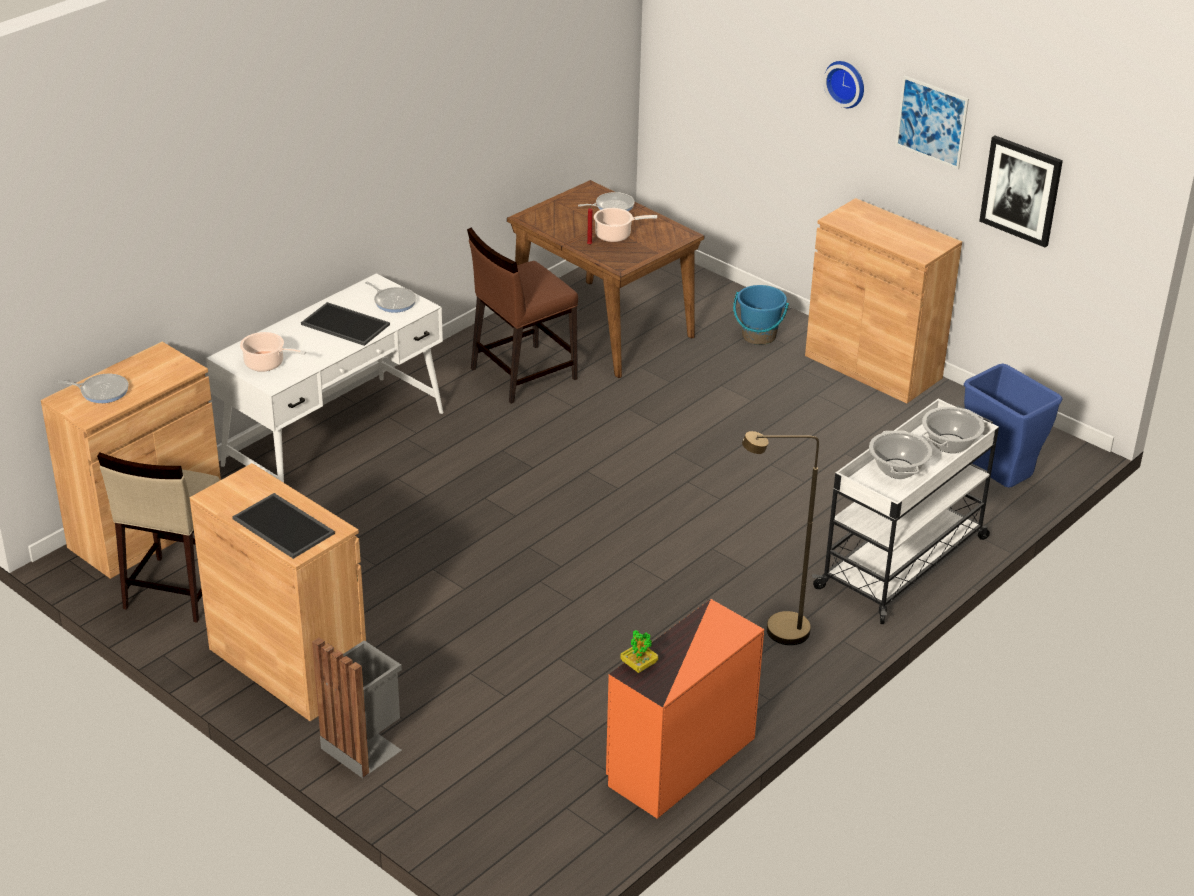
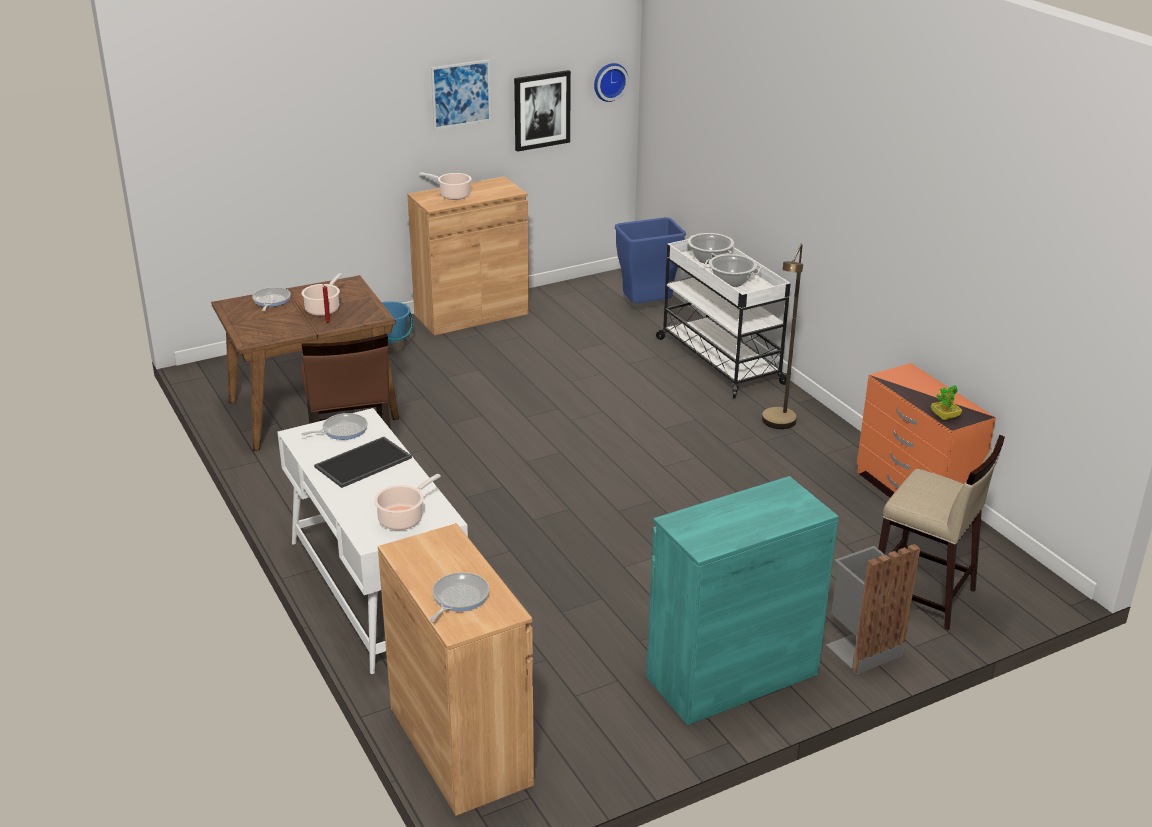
camera: 70 degrees left, 5 degrees down
(175, 589) = (577, 736): beige stool -> beige stool (923, 596)
(285, 526) = (771, 512): tray -> none
(288, 665) = (732, 676): brown cabinet -> turquoise cabinet
(846, 83) = (379, 100): wall clock -> wall clock (609, 81)
(874, 223) = (452, 195): none -> cooking pot

